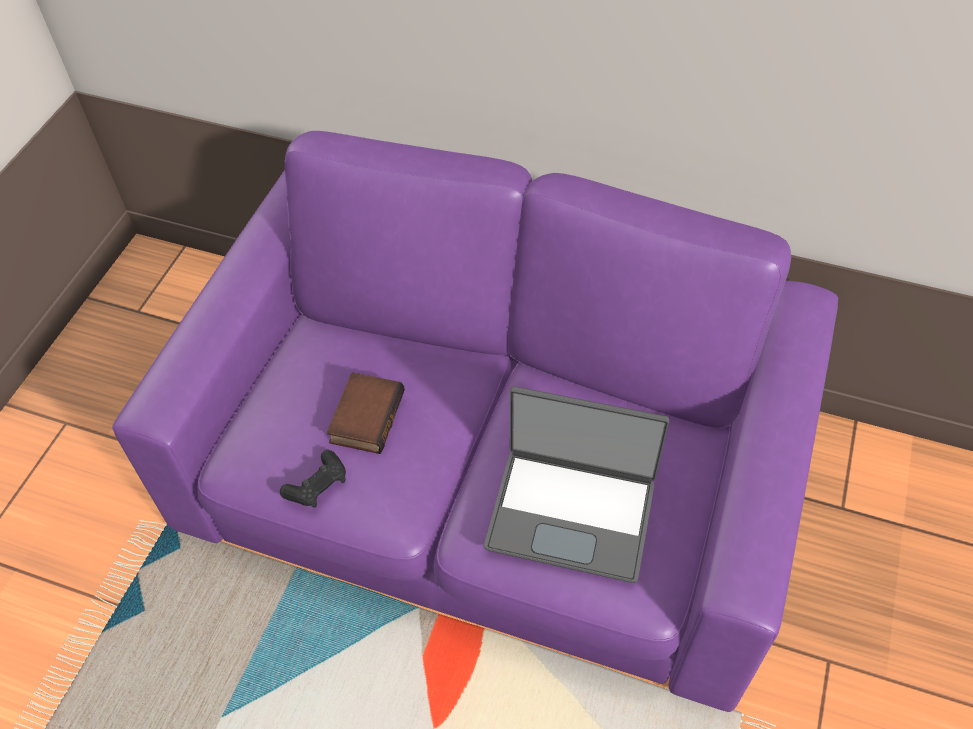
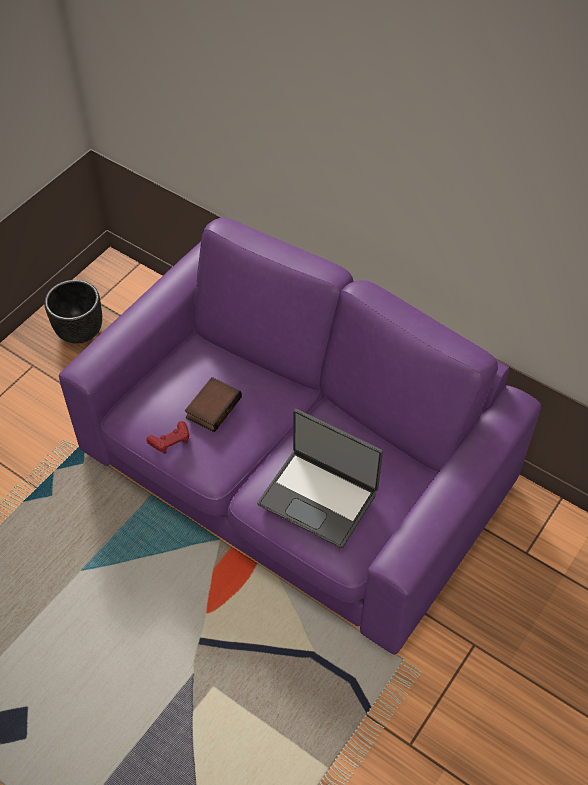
camera: 15 degrees right, 0 degrees up
(123, 359) = (79, 332): none -> black planter
(317, 485) = (170, 441): black game controller -> red game controller

